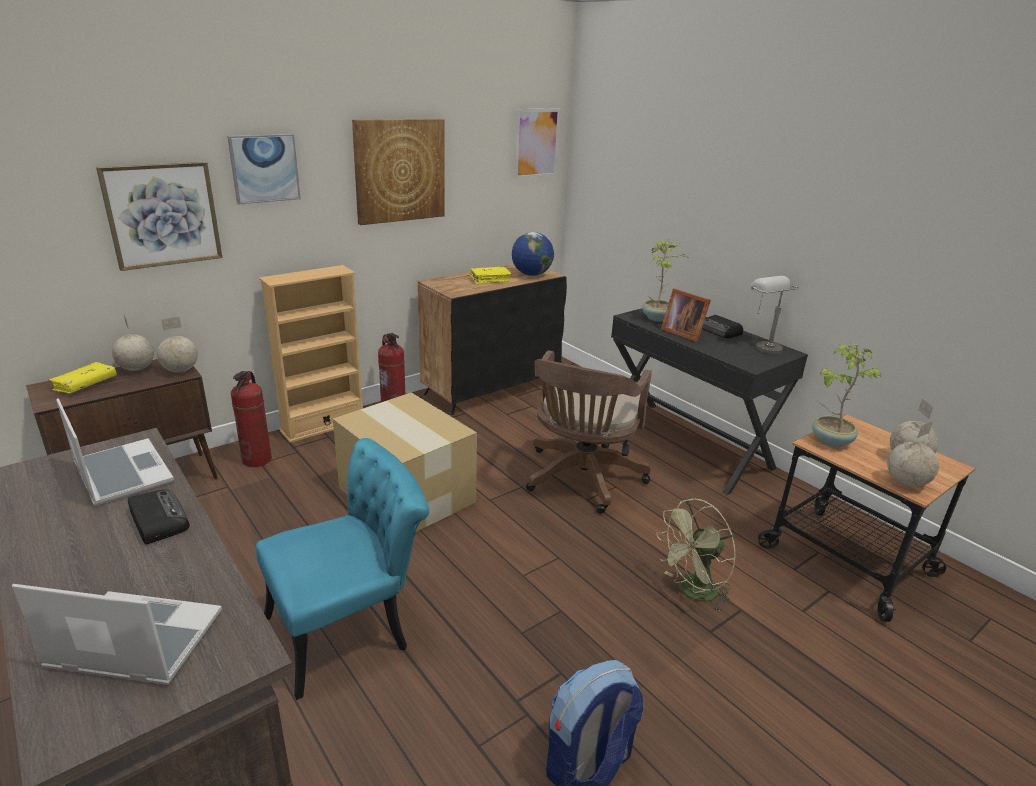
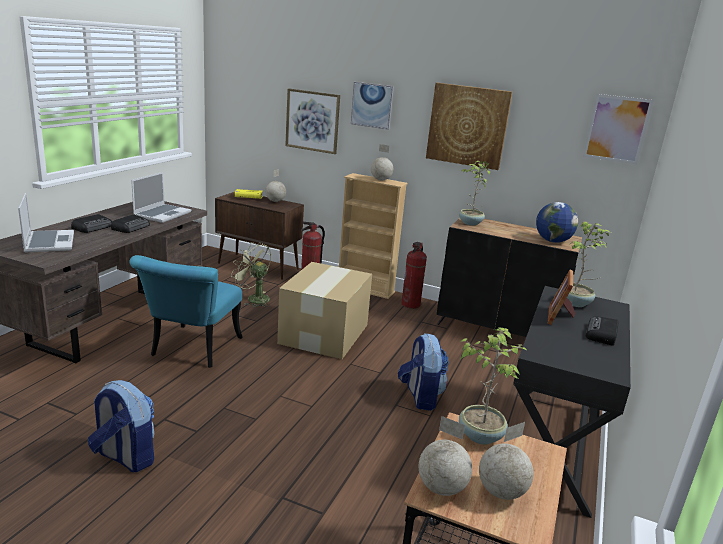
camera: 60 degrees right, 5 degrees down
(101, 566) = (93, 227): none -> radio
(181, 370) = (284, 208): globe -> globe (381, 180)
(351, 628) = (192, 351): turquoise chair -> turquoise chair turned 75 degrees clockwise
(450, 287) = (469, 223): none -> potted plant
(490, 280) = (510, 231): yellow book -> none
(581, 479) = (420, 397): brown office chair -> backpack
(692, 593) = (323, 480): green fan -> green fan (254, 298)
(761, 346) = (602, 358): grey table lamp -> none

